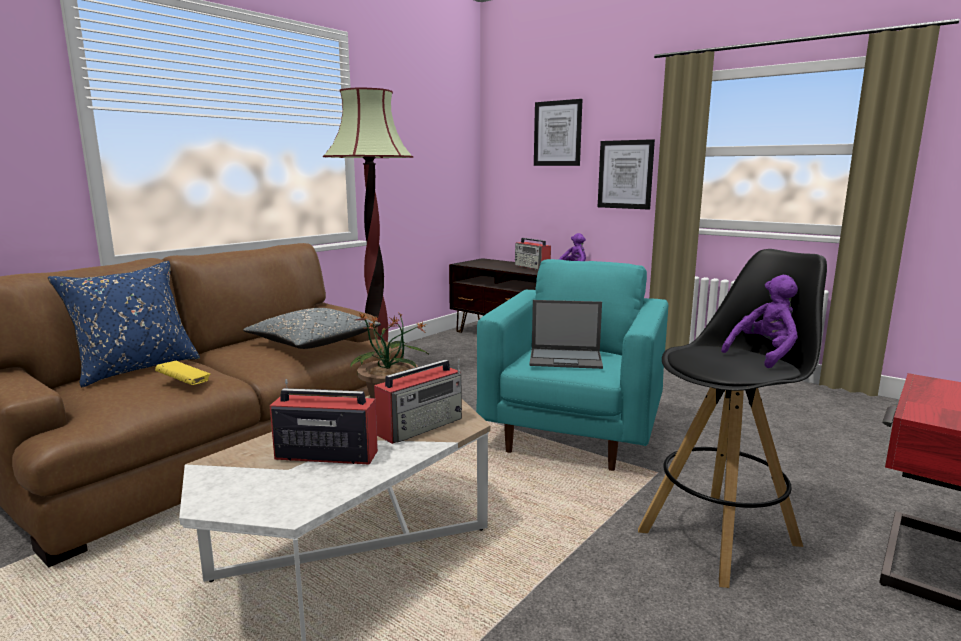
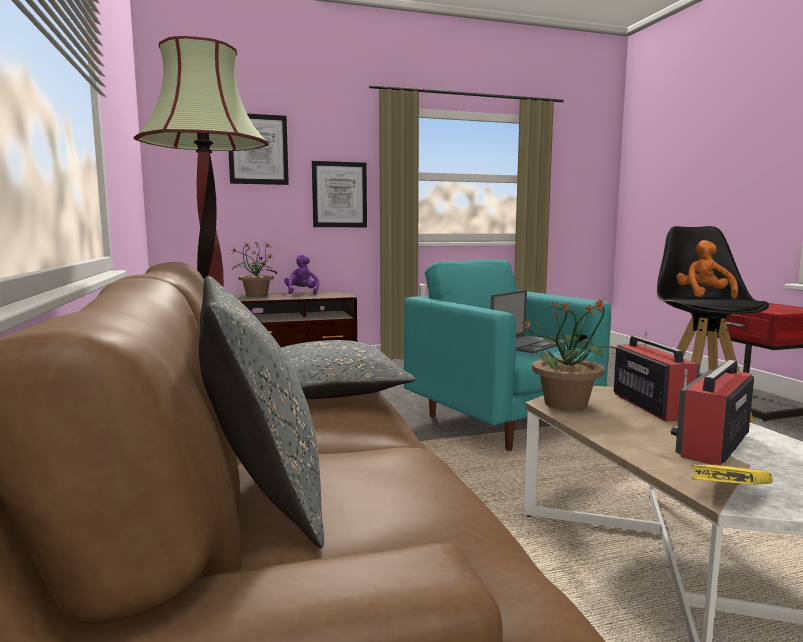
camera: 55 degrees left, 5 degrees down
(136, 369) = (261, 496): blue pillow -> grey pillow
(184, 383) = (406, 471): yellow book -> yellow book (730, 494)
(532, 267) = (256, 295): radio -> potted plant
(765, 355) = (703, 296): purple plush toy -> orange plush toy

